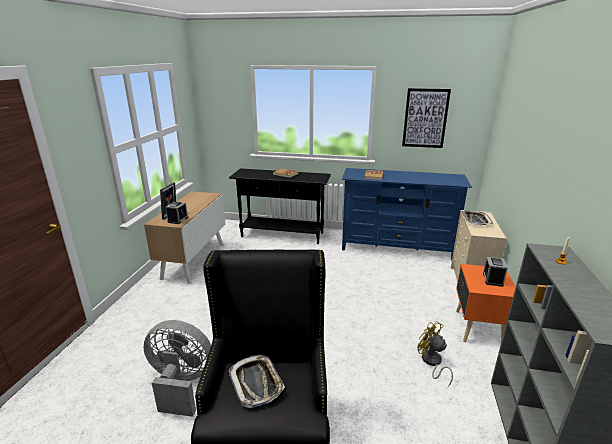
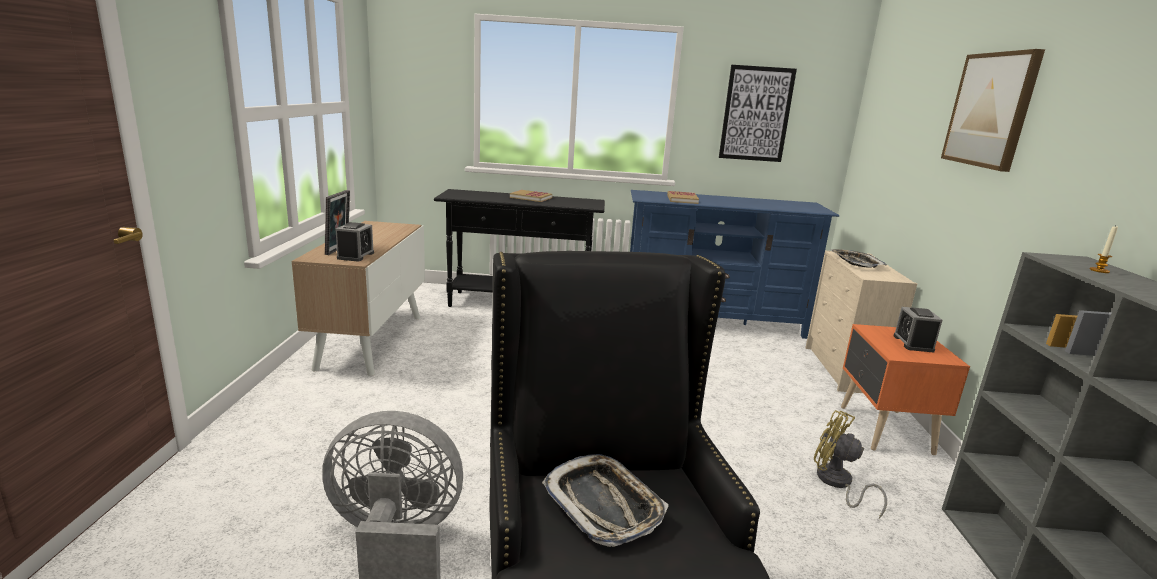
camera: 10 degrees left, 5 degrees down
(544, 137) = (991, 110): none -> picture

